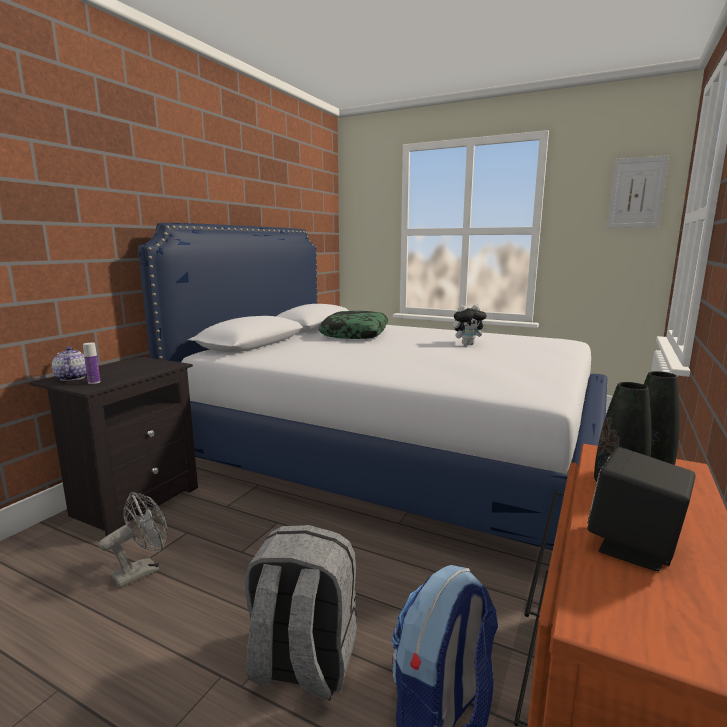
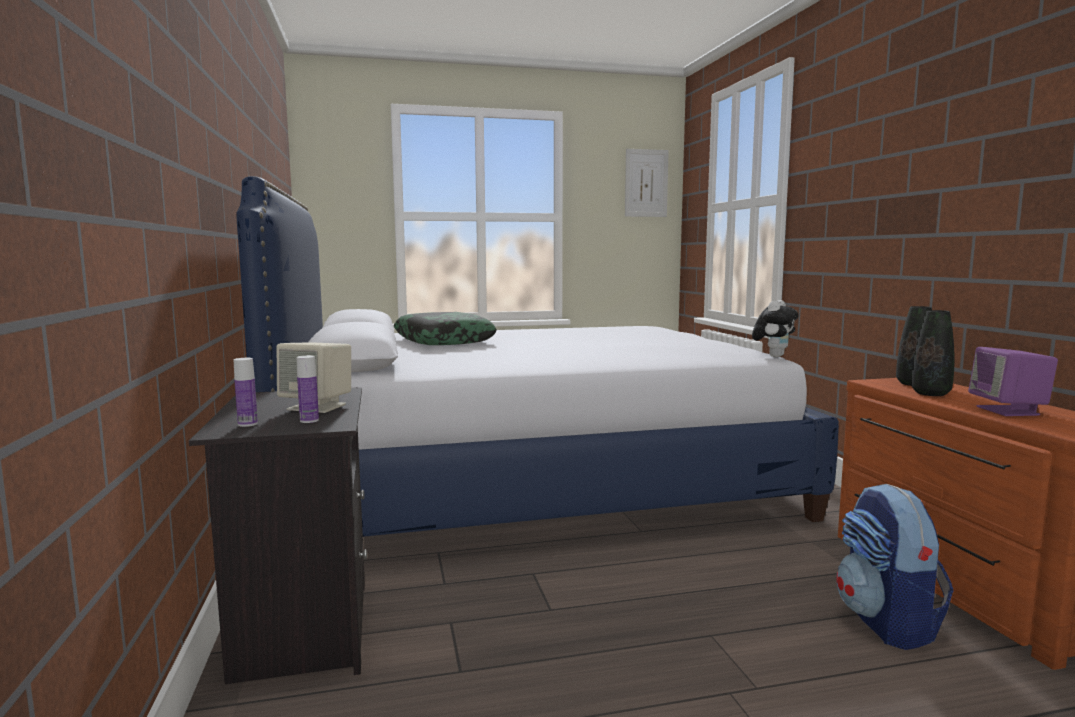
camera: 40 degrees left, 5 degrees down
(72, 378) = (247, 424): teapot -> bottle
(128, 373) = (318, 407): none -> beige speaker
(142, 570) = (478, 674): grey fan -> none
(302, 664) = (767, 650): grey backpack -> none
(467, 344) = (586, 336): plush toy -> plush toy (773, 356)
(634, 548) = (1008, 411): black speaker -> purple speaker

